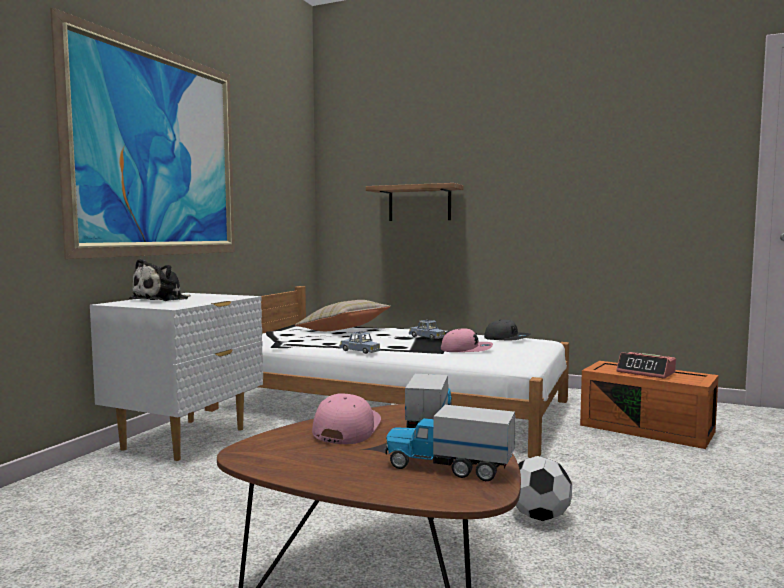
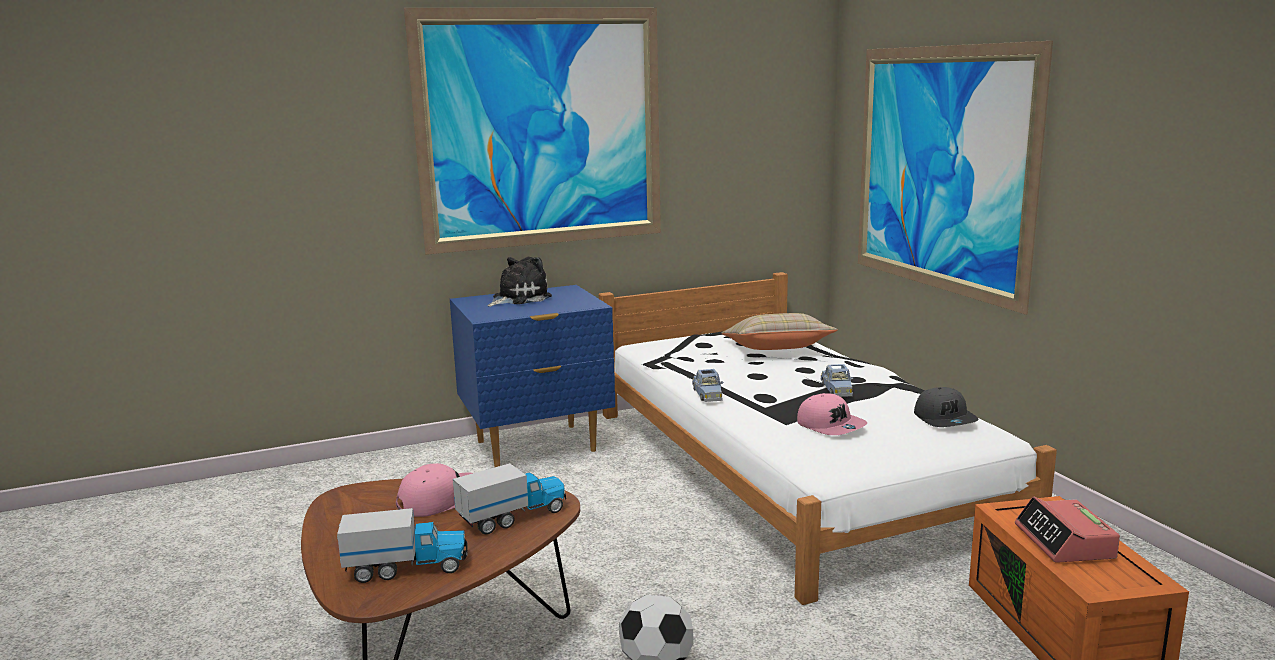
camera: 45 degrees right, 10 degrees up
(162, 299) = (518, 298): plush toy -> plush toy turned 150 degrees clockwise
(186, 439) = (537, 446): white nightstand -> blue nightstand
(419, 203) = (940, 169): shelf -> picture
(448, 467) = (407, 568): toy truck -> toy truck turned 105 degrees clockwise

